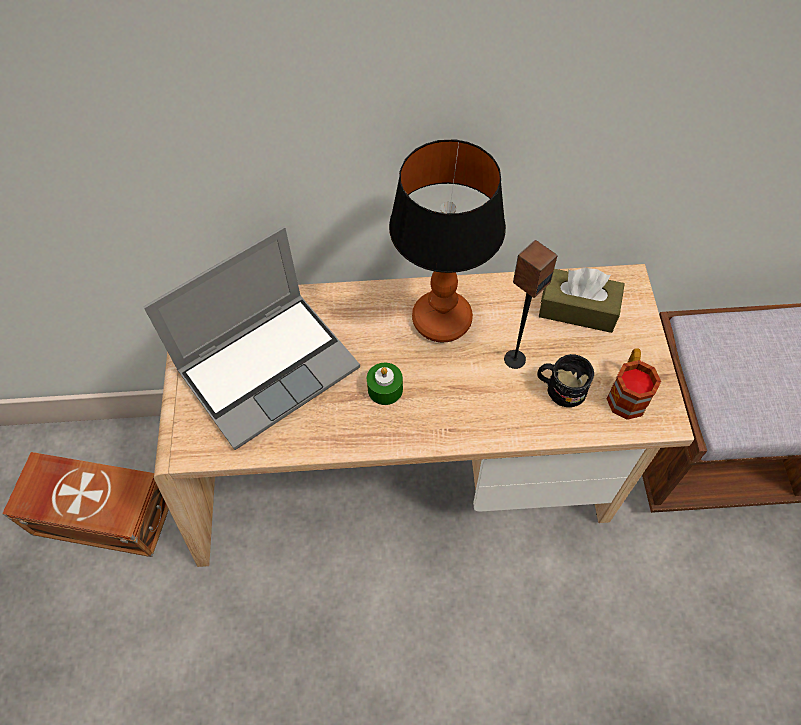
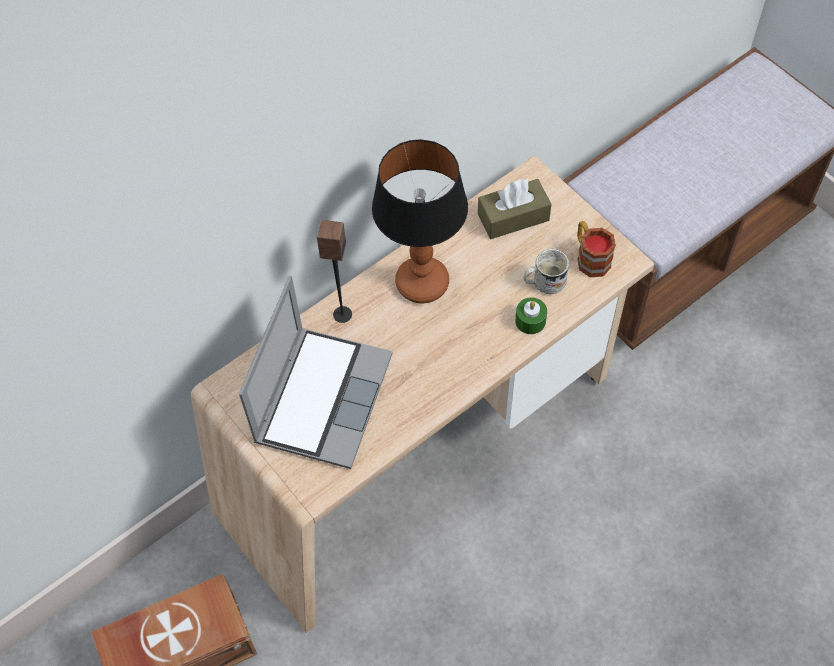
camera: 35 degrees left, 0 degrees up
(385, 389) = (422, 358): green candle -> green candle (530, 321)
(514, 359) = (496, 280): speaker -> speaker (342, 314)
(560, 389) = (544, 282): black mug -> white mug

